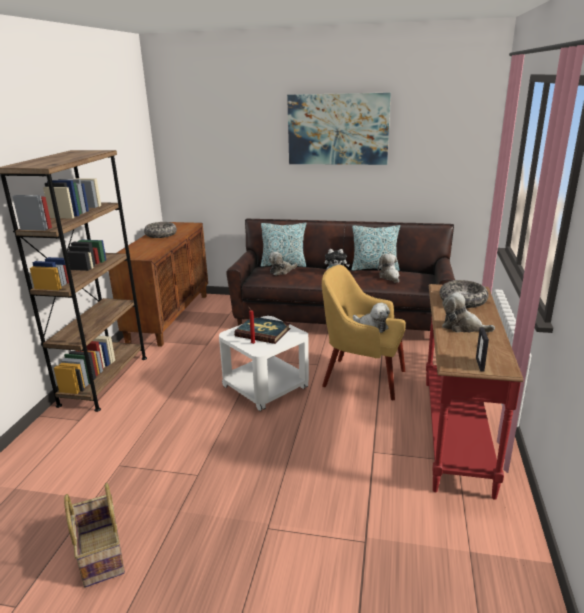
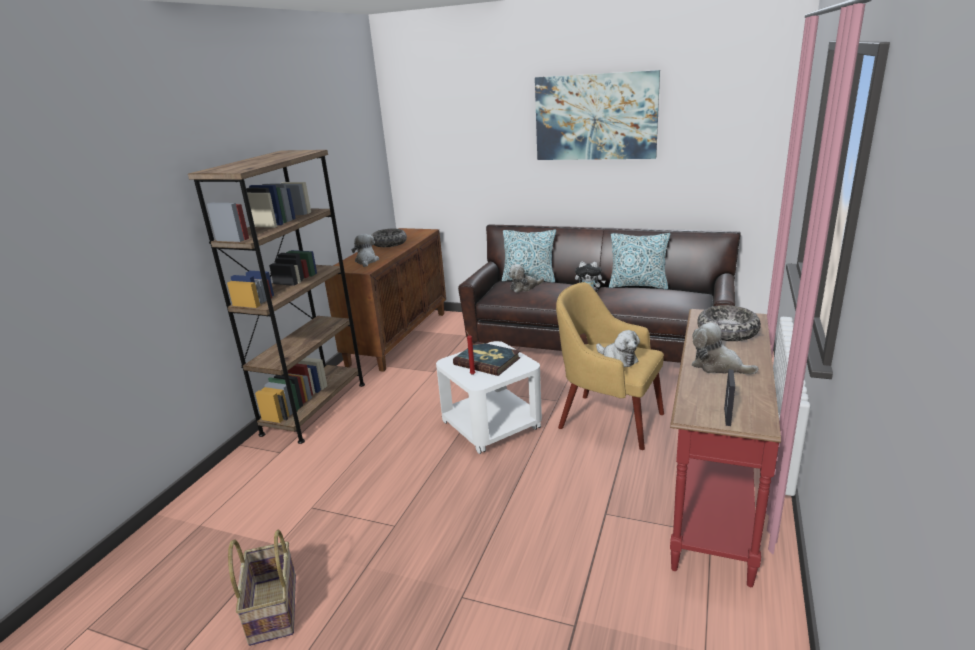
camera: 10 degrees right, 0 degrees up
(389, 277) = (654, 297): plush toy -> plush toy (366, 261)

